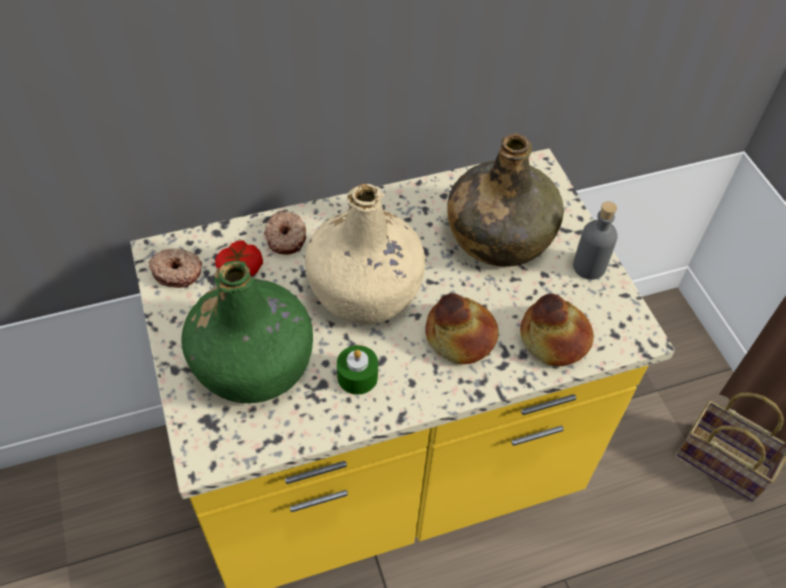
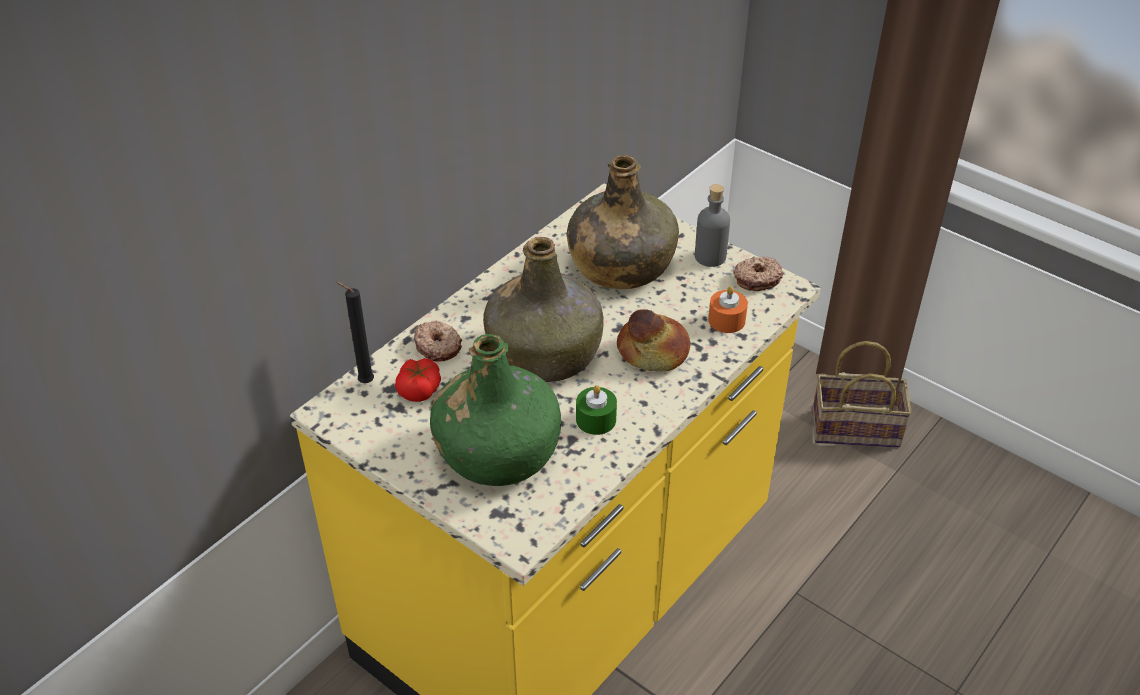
camera: 30 degrees left, 10 degrees down
(177, 272) = (361, 417): donut -> donut (757, 279)
(205, 241) = (363, 382): none -> black candle
(366, 289) = (545, 353): beige bottle -> green bottle
(553, 339) = (726, 320): bread -> orange candle

